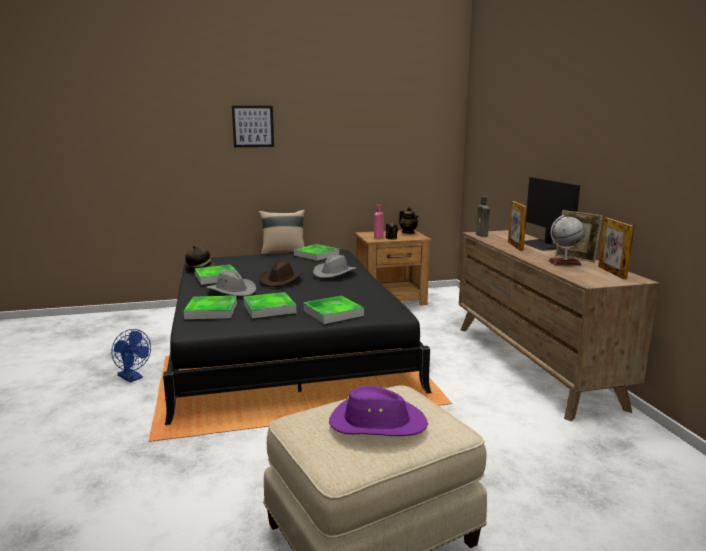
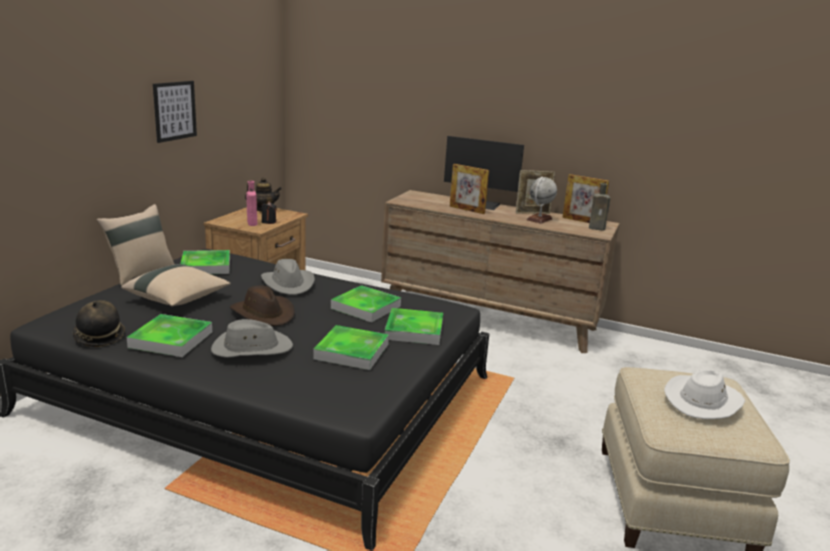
camera: 55 degrees left, 5 degrees up
(133, 378) = (193, 538): blue fan -> none
(211, 311) = (304, 383): tray -> tray (366, 307)
(253, 126) = (72, 81): picture -> picture (174, 111)
(266, 265) = (178, 299): none -> beige pillow
(377, 423) = (703, 400): purple hat -> white hat
(482, 235) = (410, 202): brown bottle -> brown bottle (598, 228)

